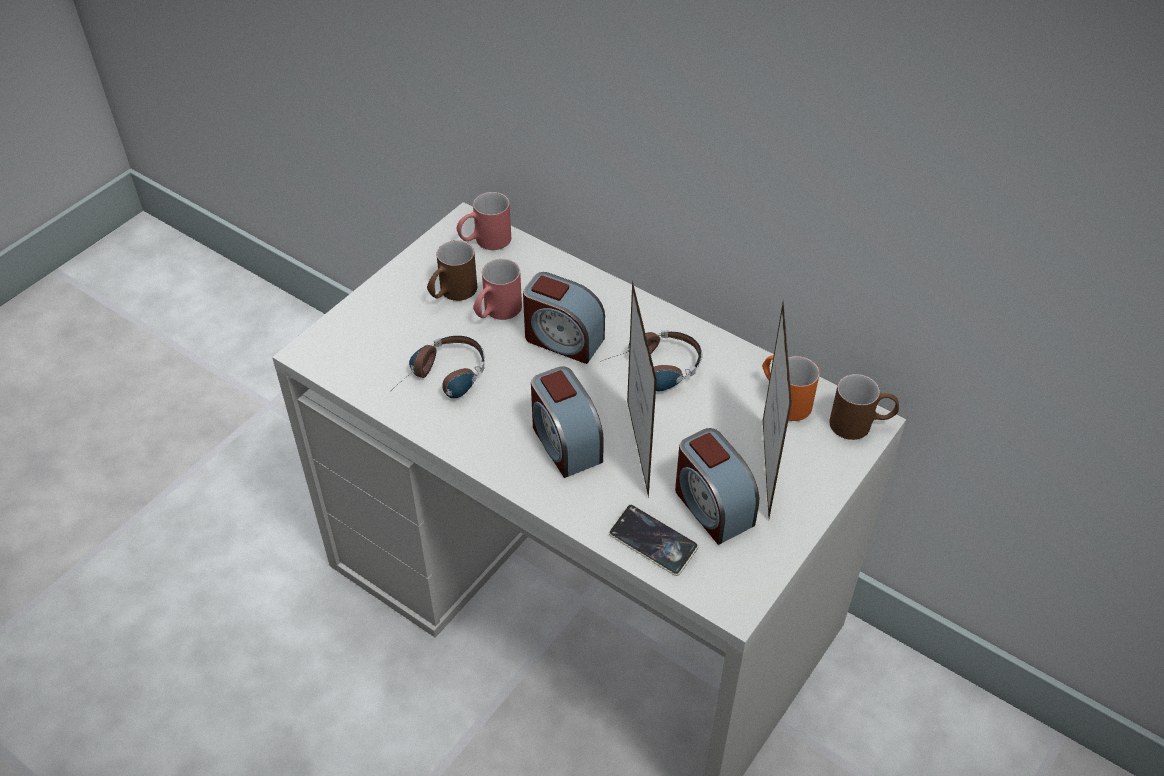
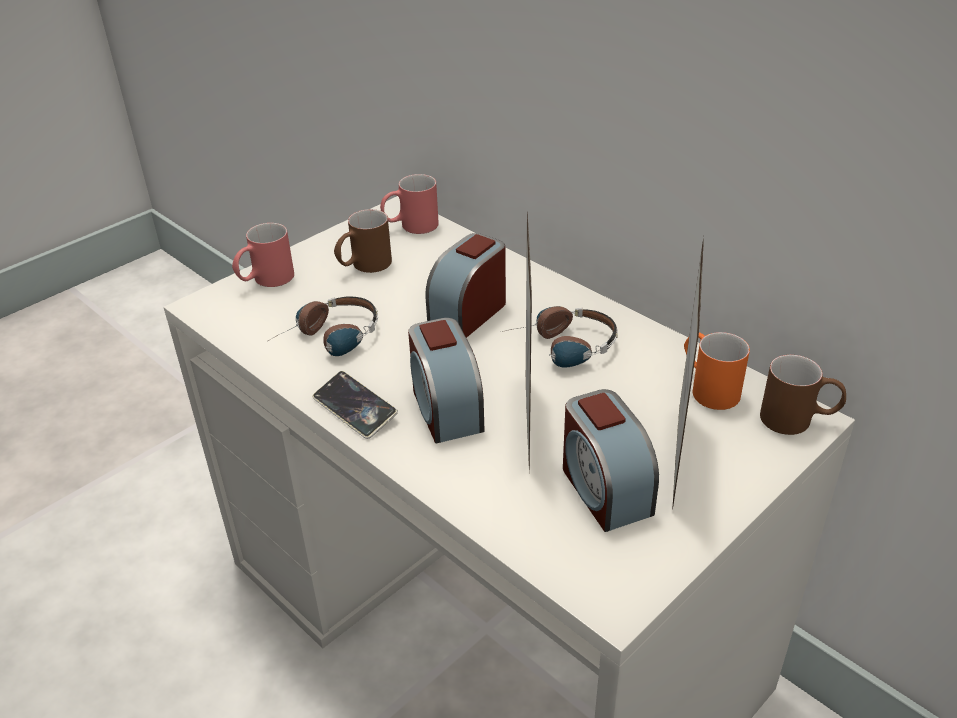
camera: 10 degrees right, 10 degrees down
(496, 312) = (405, 285): red mug -> red mug (265, 281)
(563, 339) = (468, 313): alarm clock -> alarm clock turned 90 degrees clockwise
(652, 543) = (524, 522): phone -> phone (355, 409)

